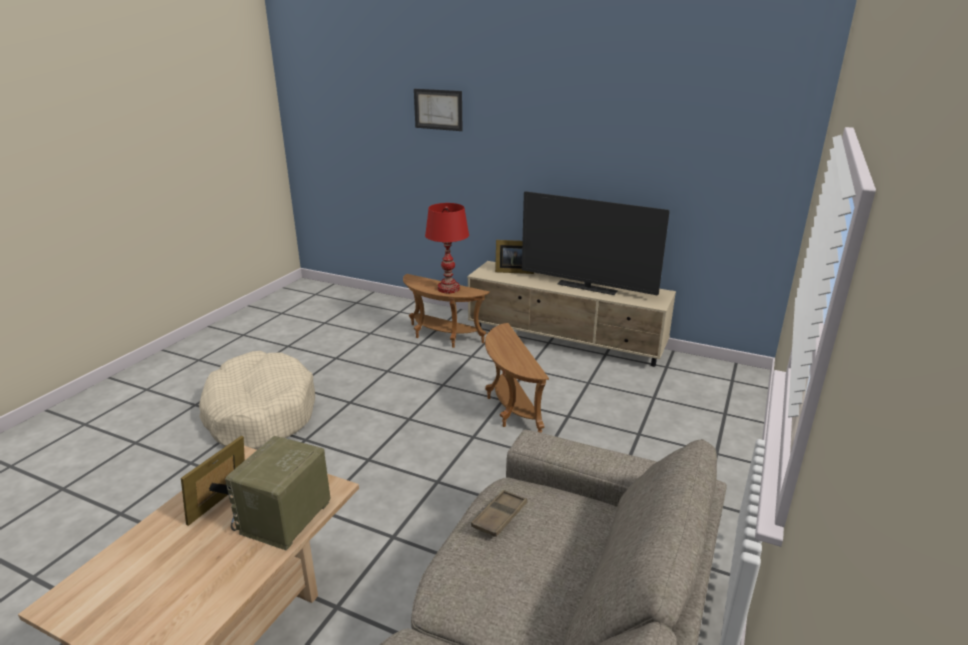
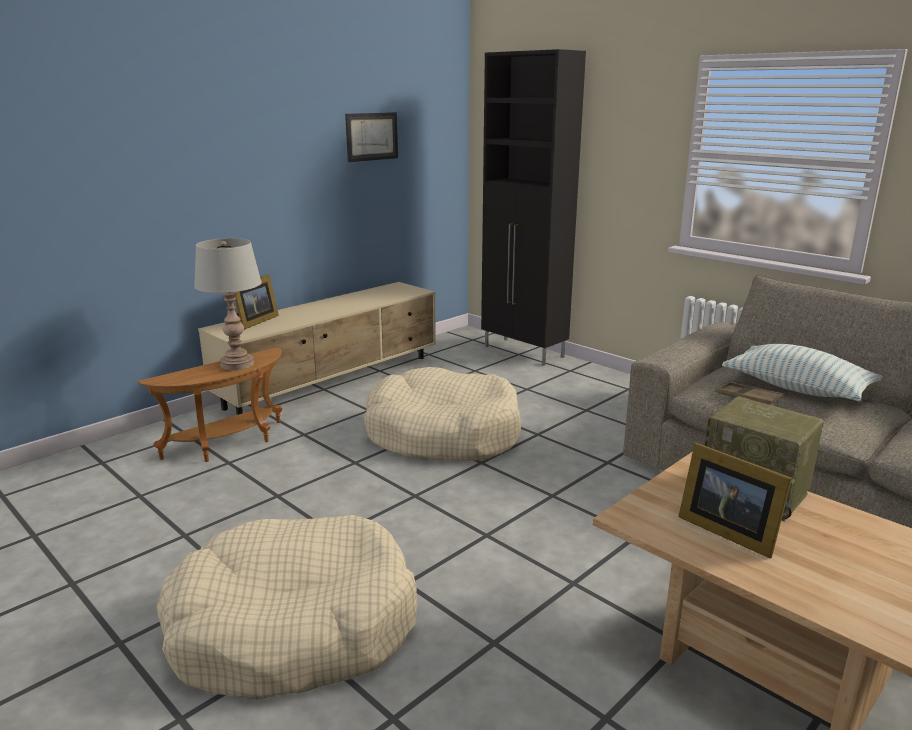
camera: 70 degrees left, 5 degrees down
(438, 109) = (82, 115): picture -> picture (371, 136)
(448, 289) = (237, 364): red table lamp -> grey table lamp
(510, 409) = (443, 434): brown side table -> beige dog bed
(555, 559) = (797, 389): none -> pillow
(587, 288) = (349, 304): television -> none
(734, 416) = (524, 352): none -> black cabinet

